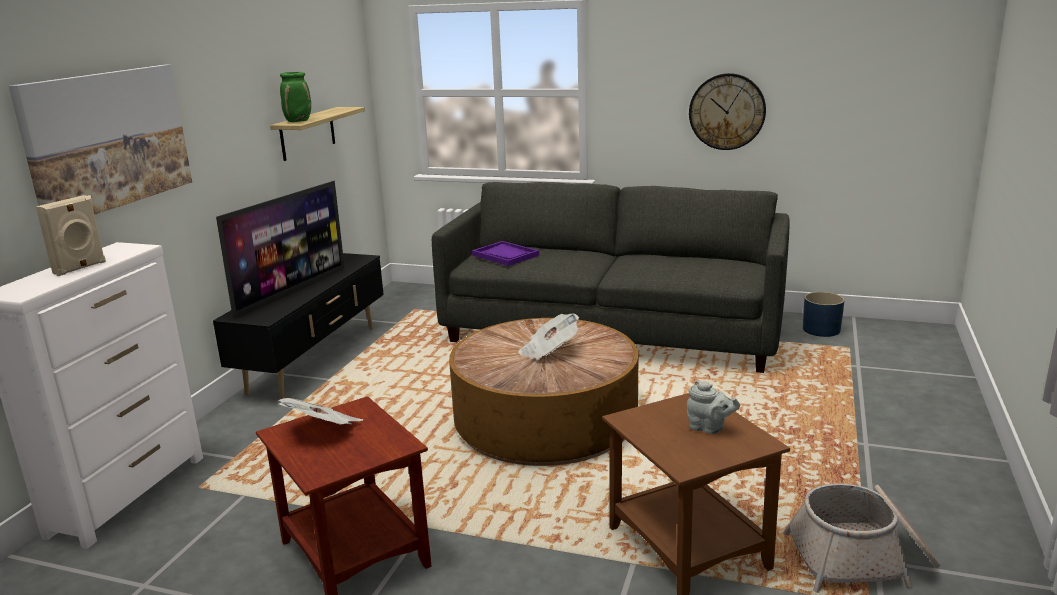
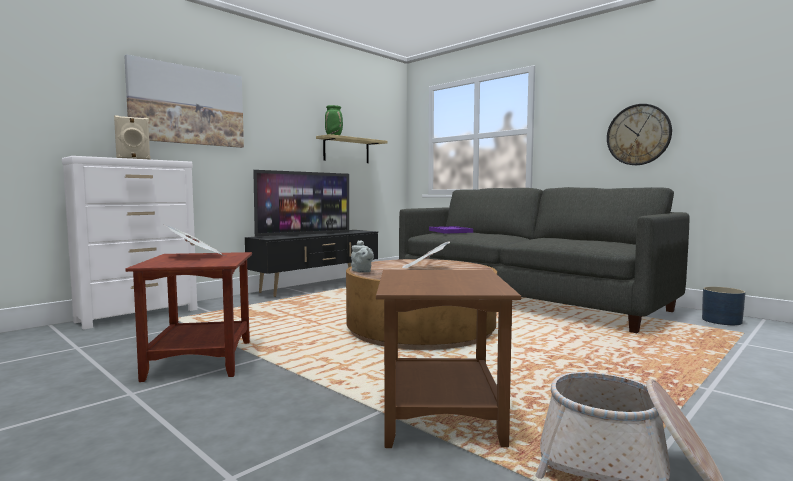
camera: 25 degrees right, 15 degrees down
(709, 428) = (459, 281): grey teapot -> grey teapot (362, 271)

